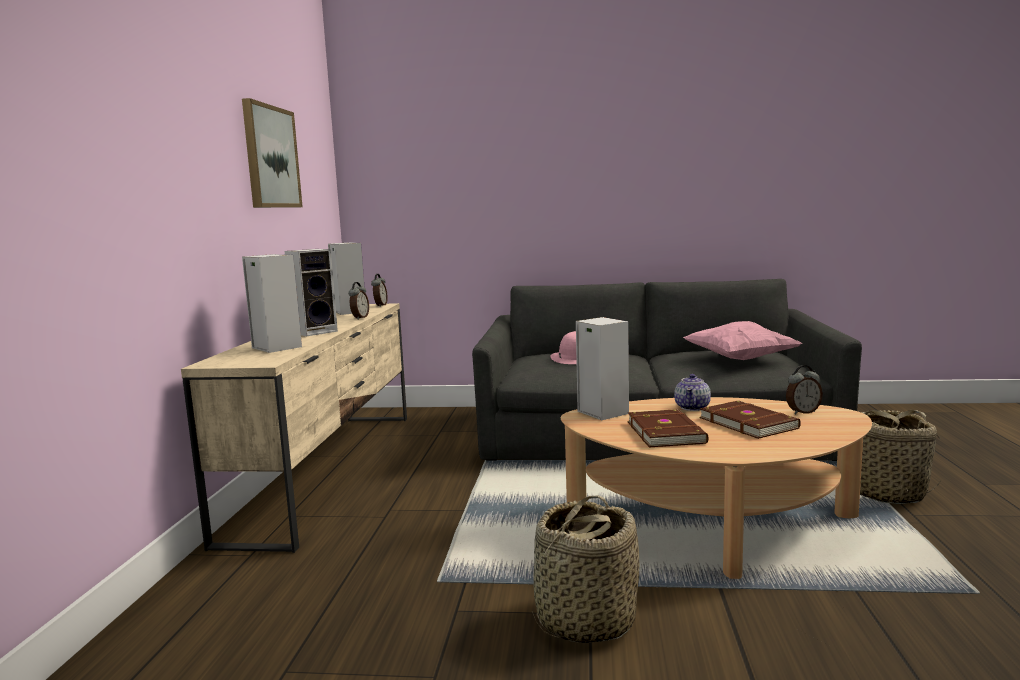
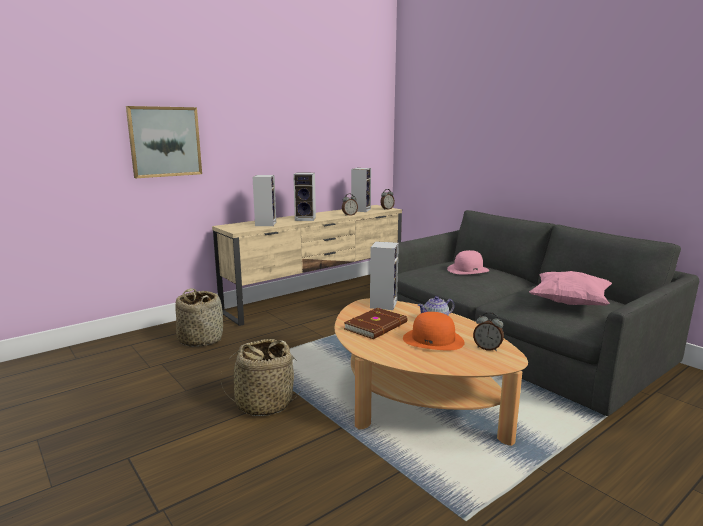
camera: 45 degrees right, 5 degrees up
(270, 157) = (316, 117): picture -> picture (165, 141)
(748, 423) = (433, 340): brown book -> orange hat
(884, 493) = (577, 446): basket -> basket (201, 339)

